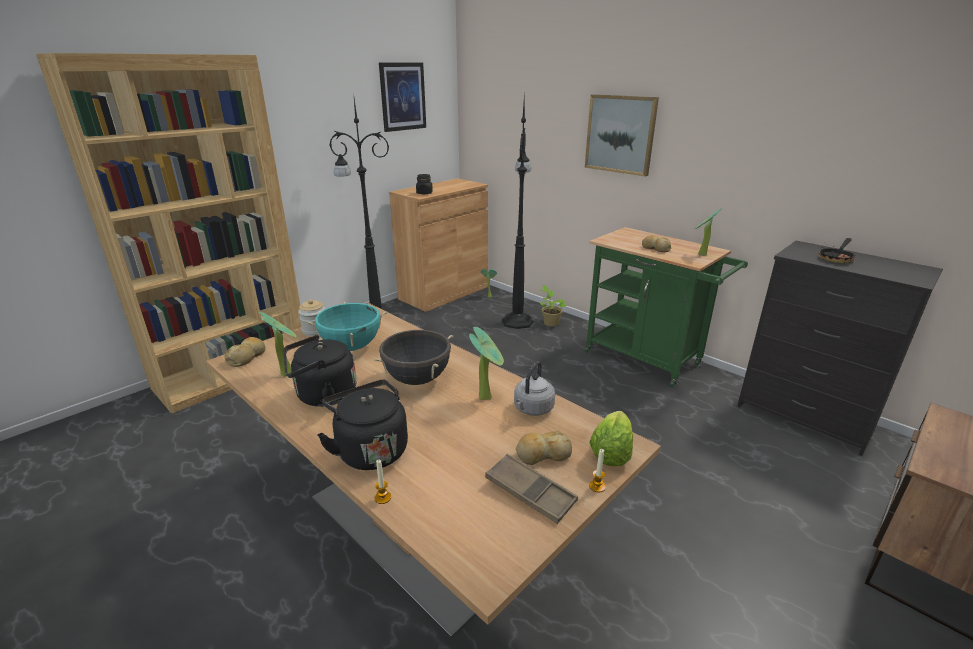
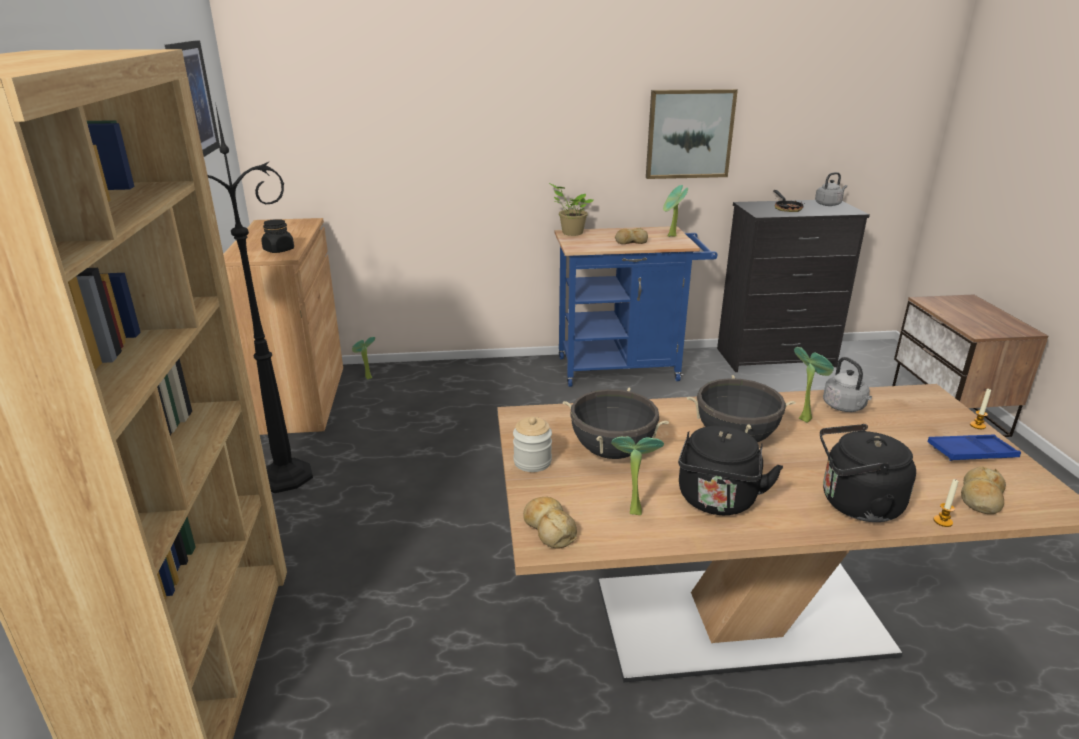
camera: 50 degrees left, 0 degrees up
(351, 347) = (612, 451): turquoise cooking pot -> black cooking pot
(517, 321) = (451, 389): black floor lamp -> none
(530, 492) = (971, 453): brown tray -> blue tray
(542, 454) = (920, 429): bread -> bread (980, 498)
(550, 322) = (486, 375): potted plant -> potted plant (570, 233)
(611, 453) = (935, 403): lettuce -> none
(620, 134) = (531, 122): picture -> picture (689, 134)
(648, 360) = (626, 368): green cart -> blue cart
(907, 268) = (829, 204): none -> grey kettle

